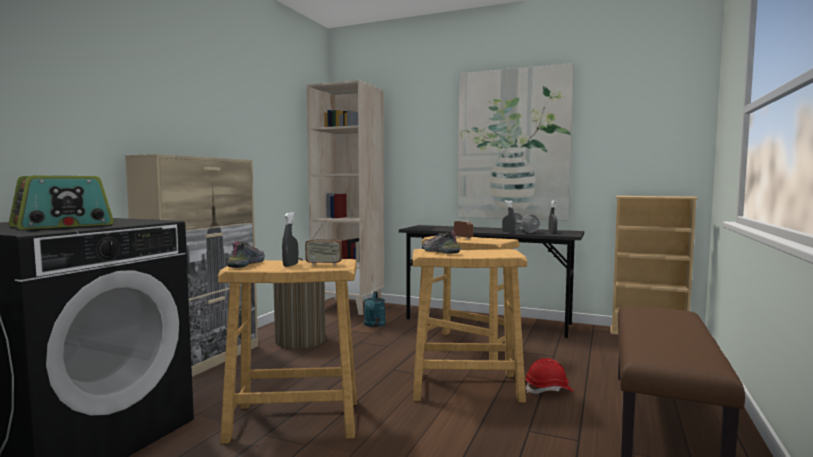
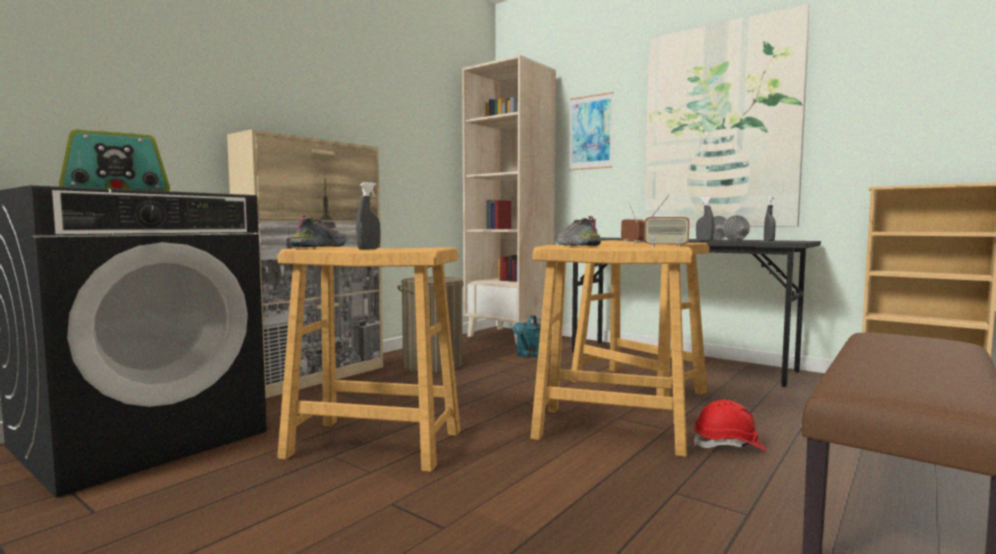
camera: 15 degrees right, 0 degrees up
(324, 264) = (407, 248): radio -> radio (666, 247)
(413, 141) = (591, 132): none -> picture

